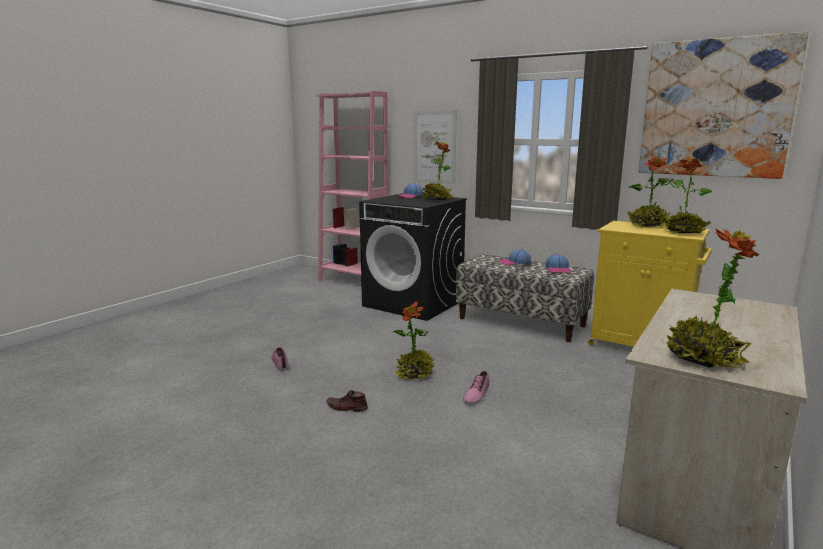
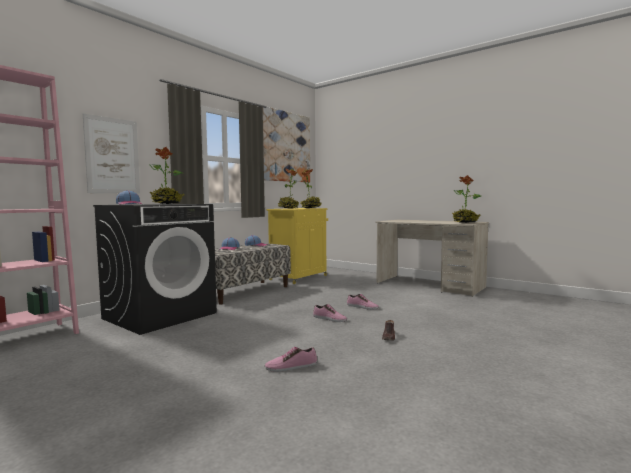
camera: 85 degrees left, 10 degrees down
(414, 374) = (329, 319): potted plant -> shoe

